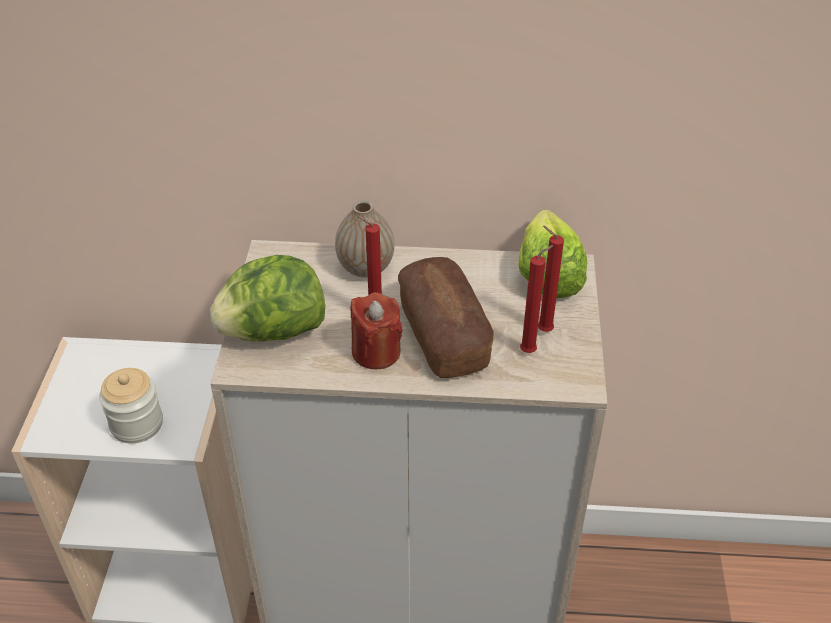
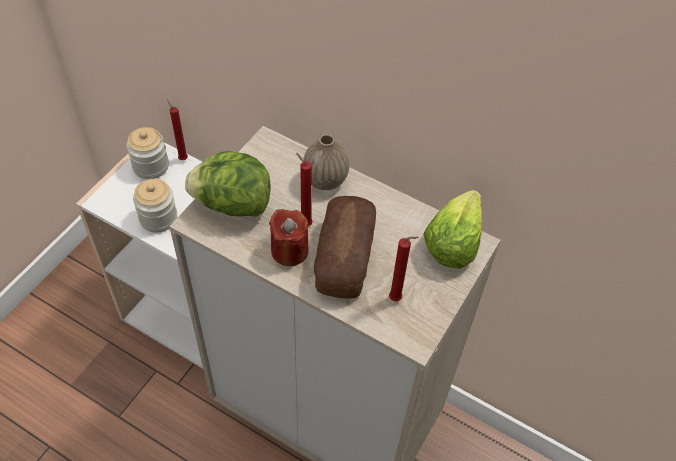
camera: 25 degrees right, 10 degrees up
(89, 370) = (151, 166): none -> jar
(542, 330) = (417, 286): red candle -> red candle (182, 158)

